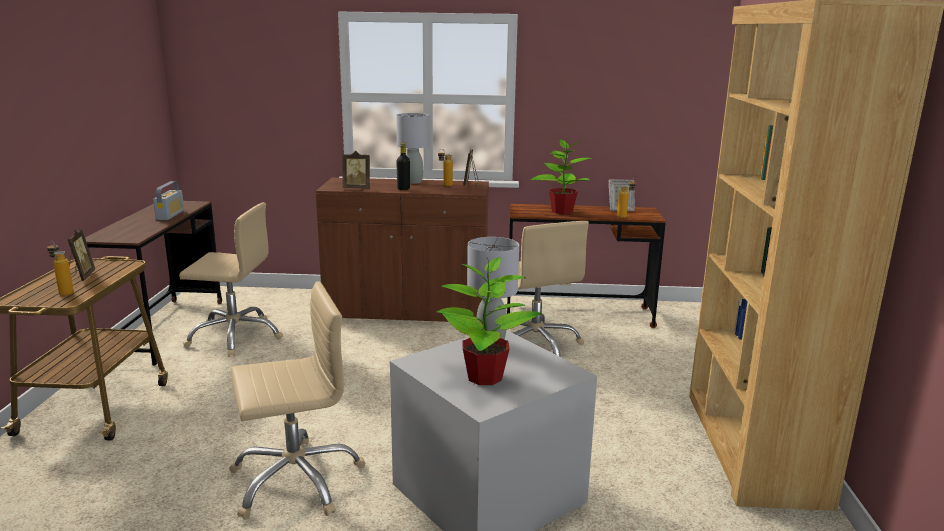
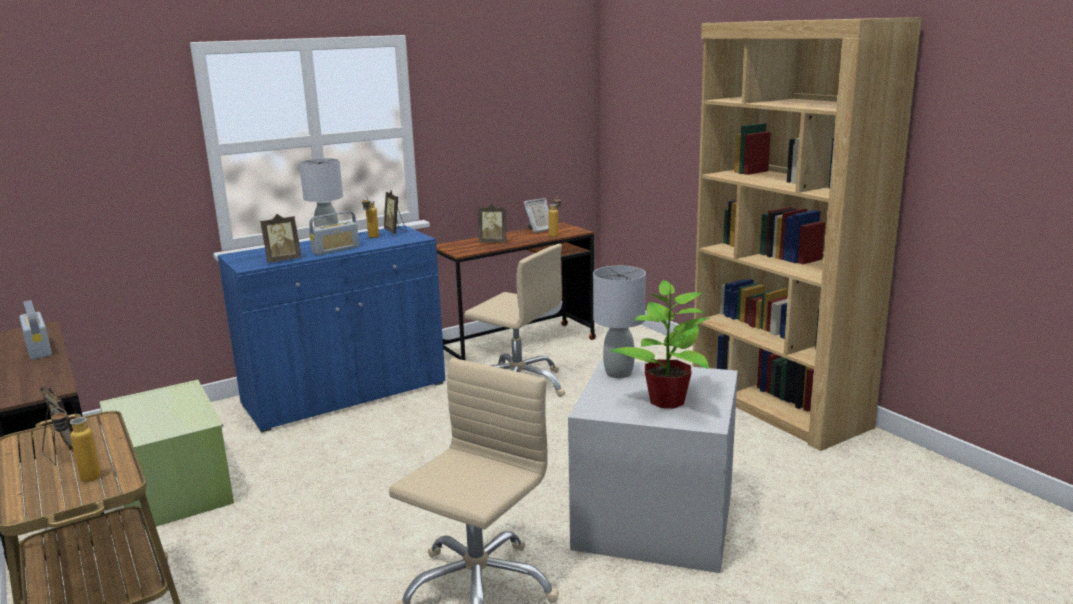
camera: 35 degrees left, 0 degrees up
(235, 336) = (175, 488): beige office chair -> green storage box
(403, 189) = (335, 250): black bottle -> radio
(407, 311) = (345, 395): brown cabinet -> blue cabinet
(561, 211) = (493, 242): potted plant -> picture frame

